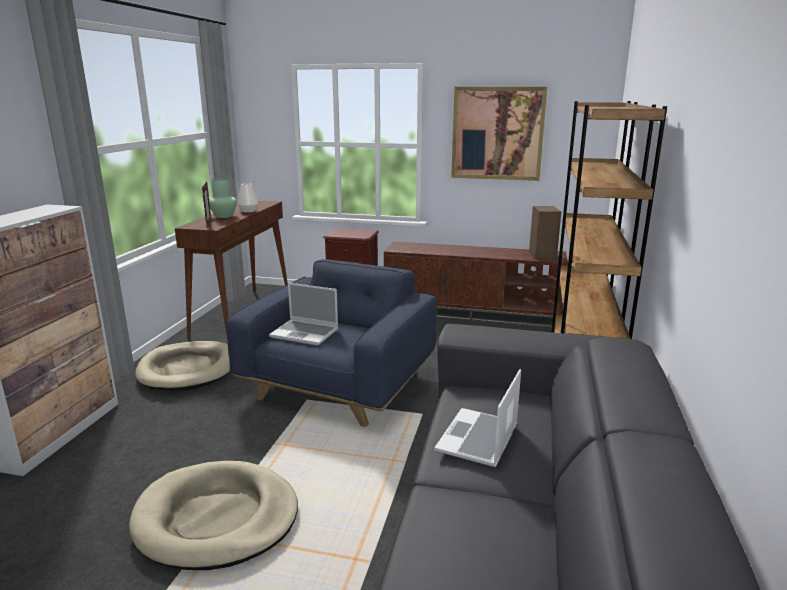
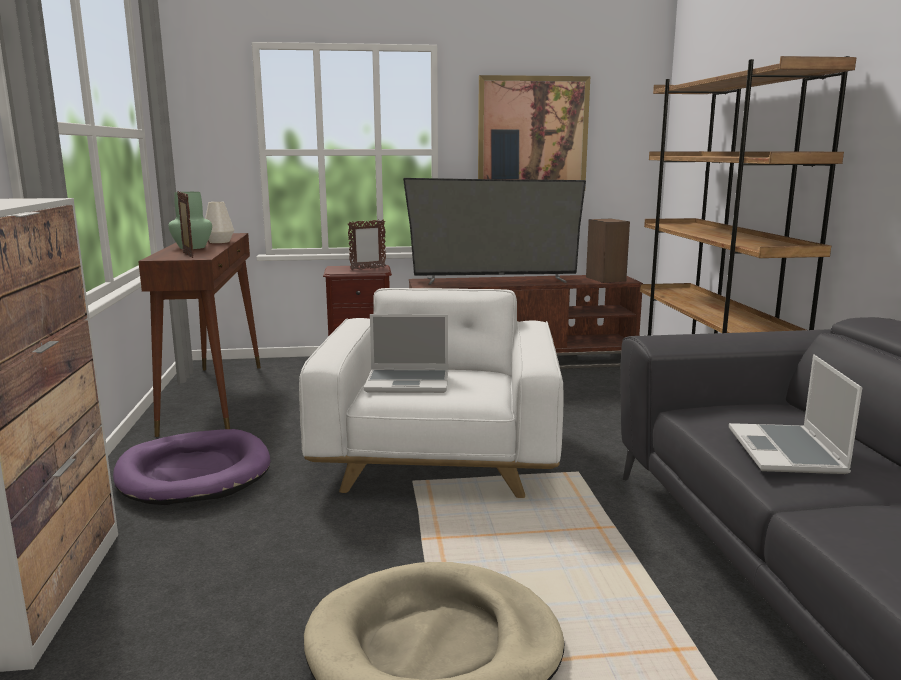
camera: 20 degrees left, 5 degrees down
(188, 369) = (194, 473): beige dog bed -> purple dog bed
(339, 385) = (439, 458): blue armchair -> white armchair
(357, 233) = (367, 269): none -> picture frame
(453, 249) = (495, 280): none -> television

